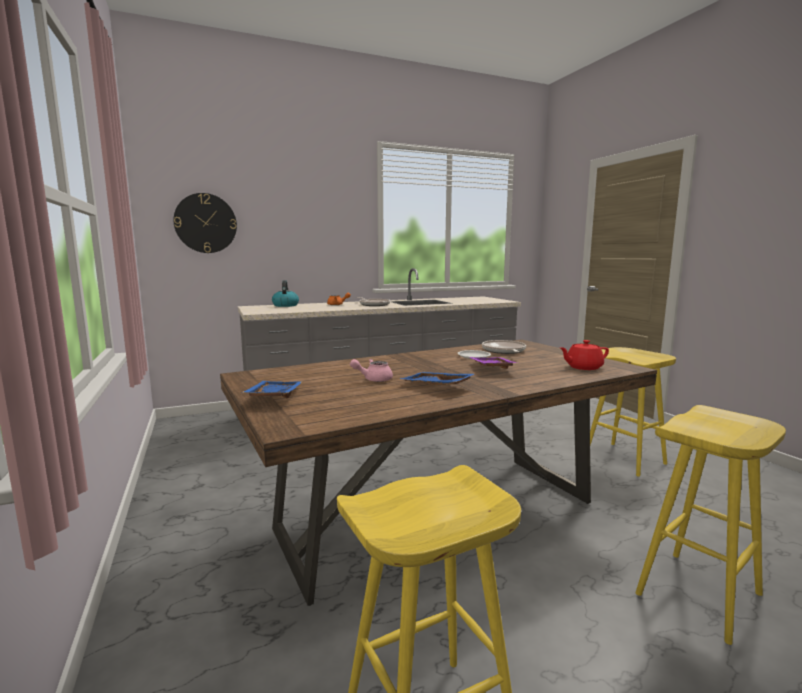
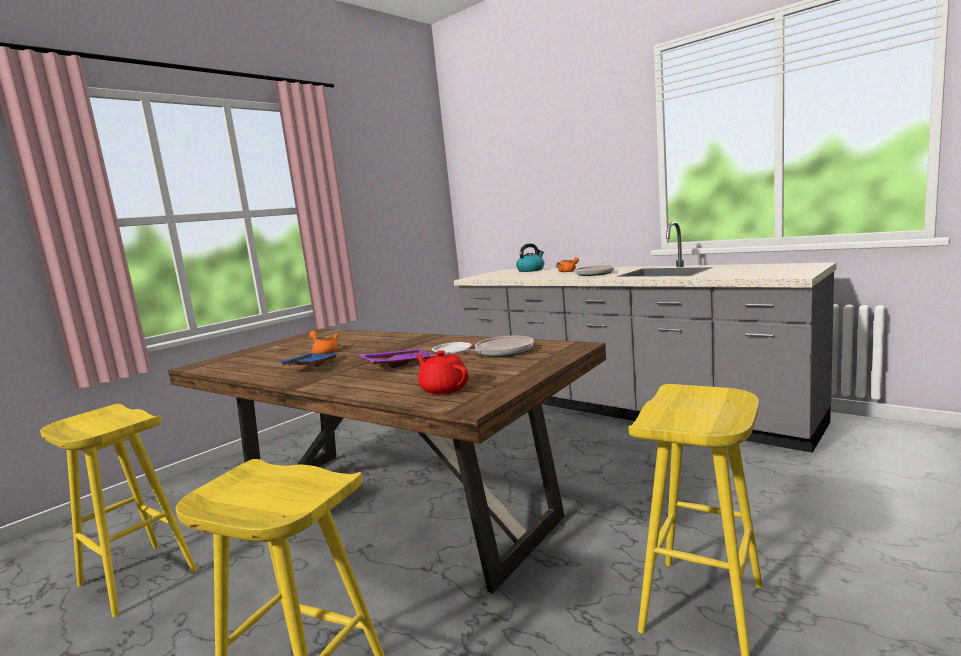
camera: 65 degrees right, 0 degrees up
(205, 223) = (492, 189): wall clock -> none
(273, 397) = (263, 349): blue tray -> none
(373, 379) = (324, 351): pink teapot -> orange teapot

